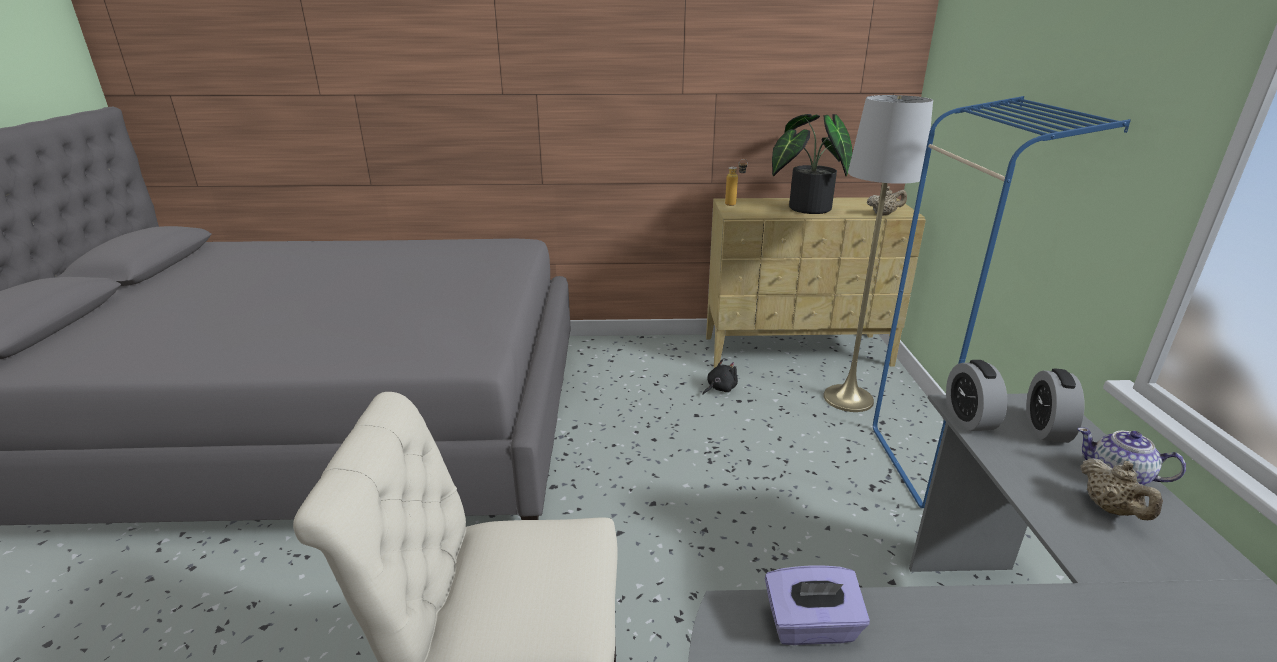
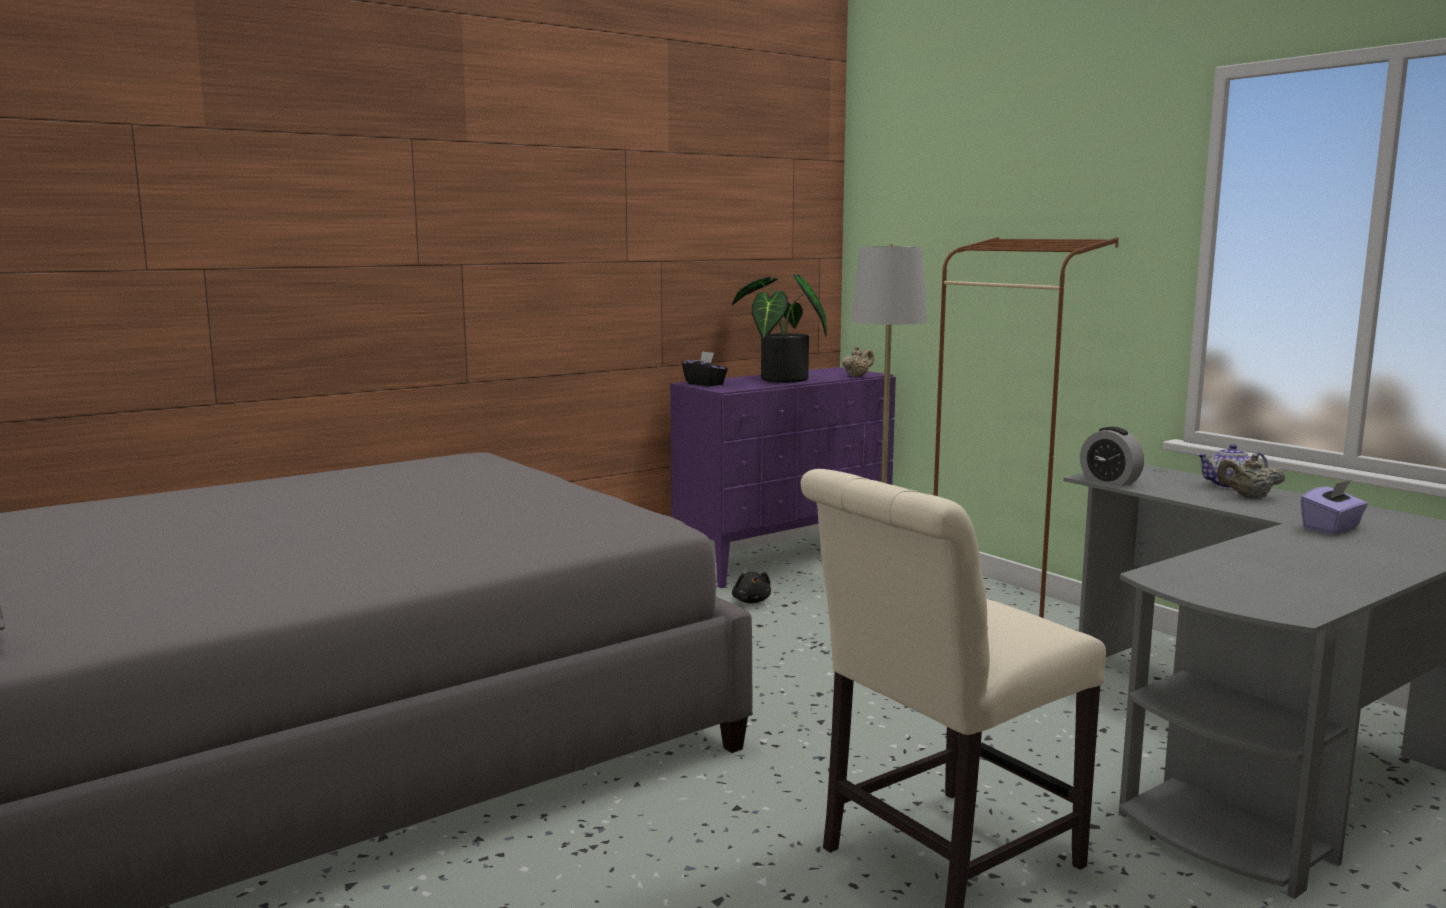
camera: 35 degrees left, 15 degrees down
(720, 388) = (751, 601): black plush toy -> black plush toy turned 150 degrees clockwise
(735, 204) = (705, 384): bottle -> black tissue box
(798, 352) = (786, 558): beige dresser -> purple dresser
(811, 627) = (1200, 567): purple tissue box -> purple tissue box (1331, 528)
(931, 466) = (1008, 604): blue clothes rack -> brown clothes rack
(1046, 428) = (1159, 476): alarm clock -> none
(1110, 509) = (1248, 497): beige teapot -> beige teapot turned 150 degrees clockwise

